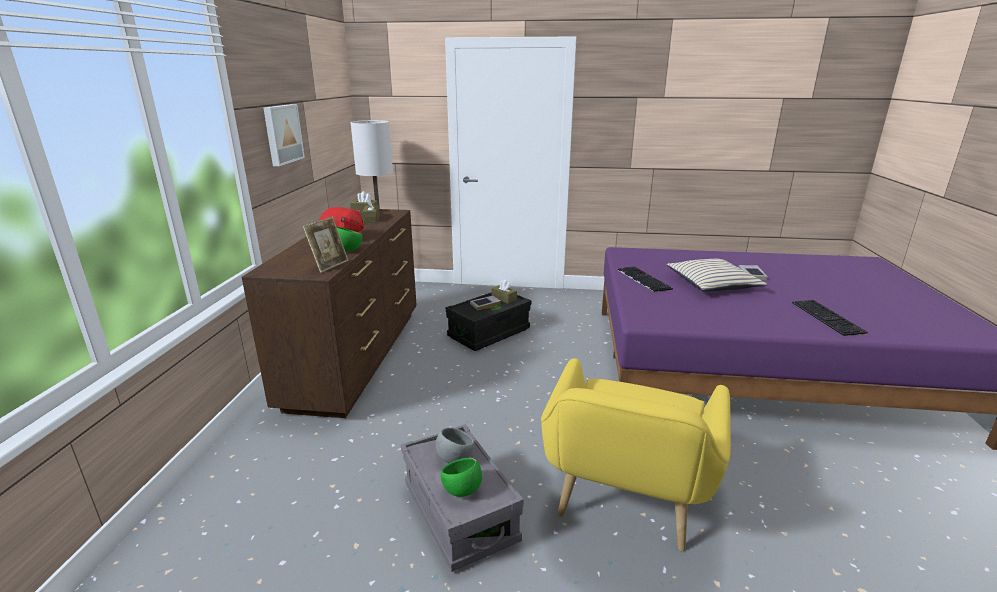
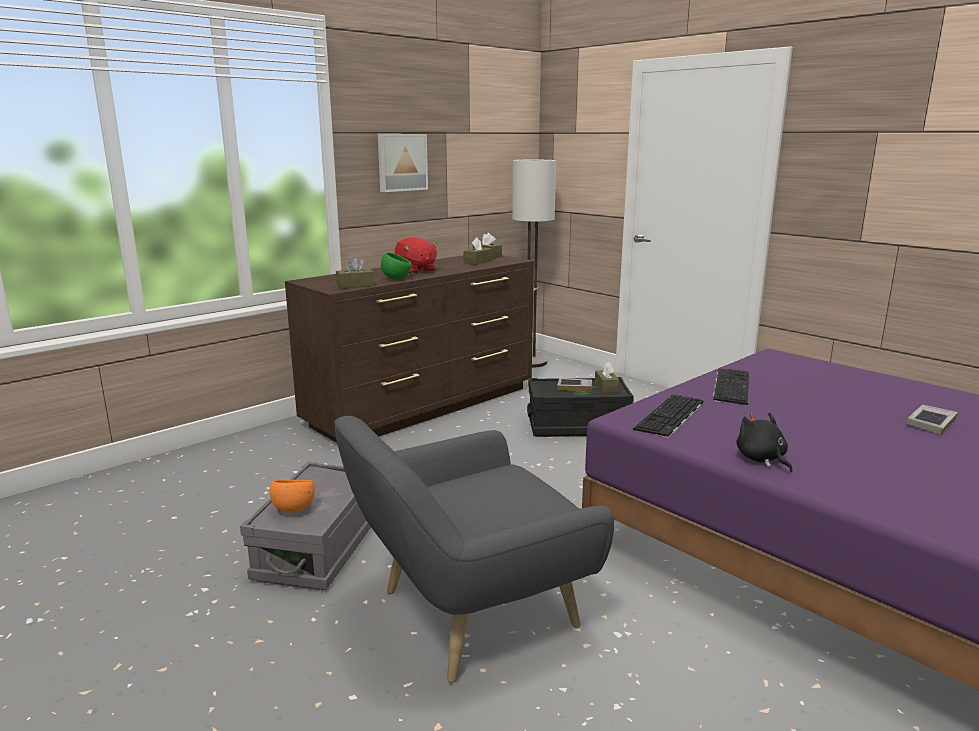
camera: 40 degrees right, 5 degrees down
(329, 265) = (355, 285): picture frame -> brown tissue box
(454, 459) = (327, 488): grey bowl -> none
(462, 491) = (293, 510): green bowl -> orange bowl
(624, 500) = (468, 615): yellow armchair -> grey armchair
(712, 284) = (828, 415): beige pillow -> none
(741, 323) = (762, 459): none -> black plush toy
(828, 318) = (937, 499): keyboard -> keyboard (671, 416)

